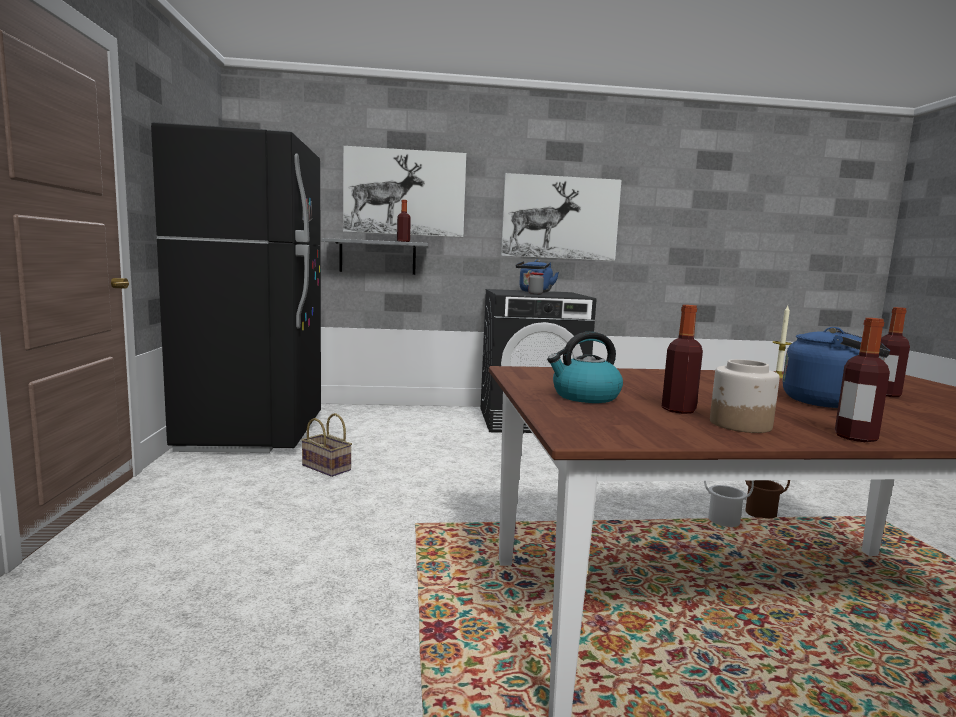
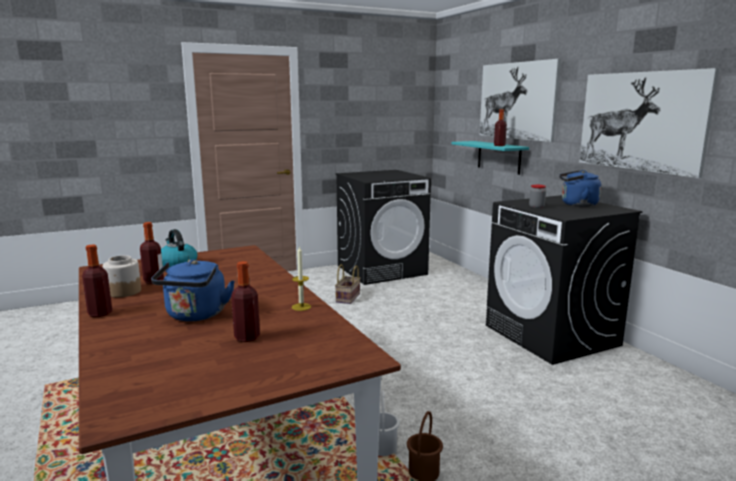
camera: 70 degrees right, 5 degrees up
(253, 433) = (382, 270): black fridge -> black washing machine
(377, 257) = (499, 157): grey shelf -> turquoise shelf

